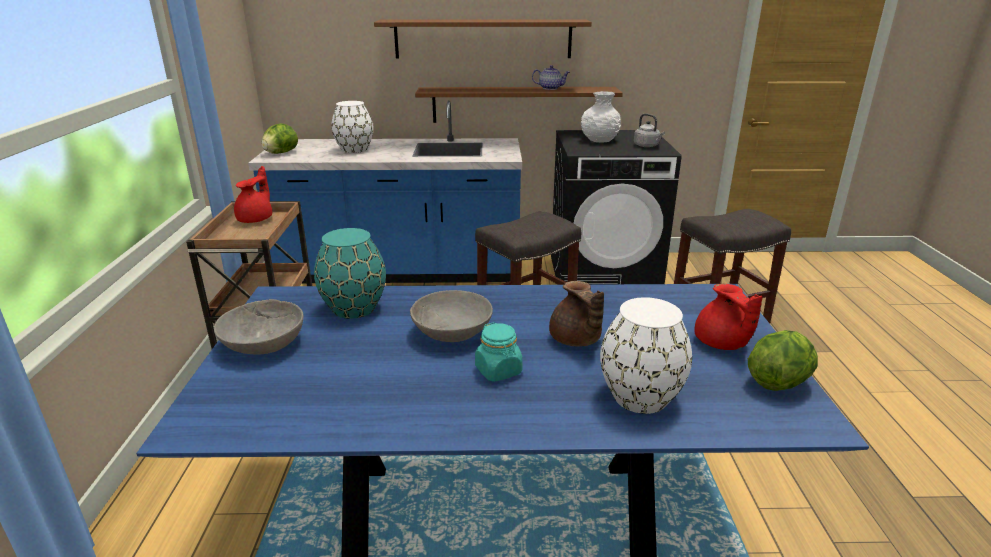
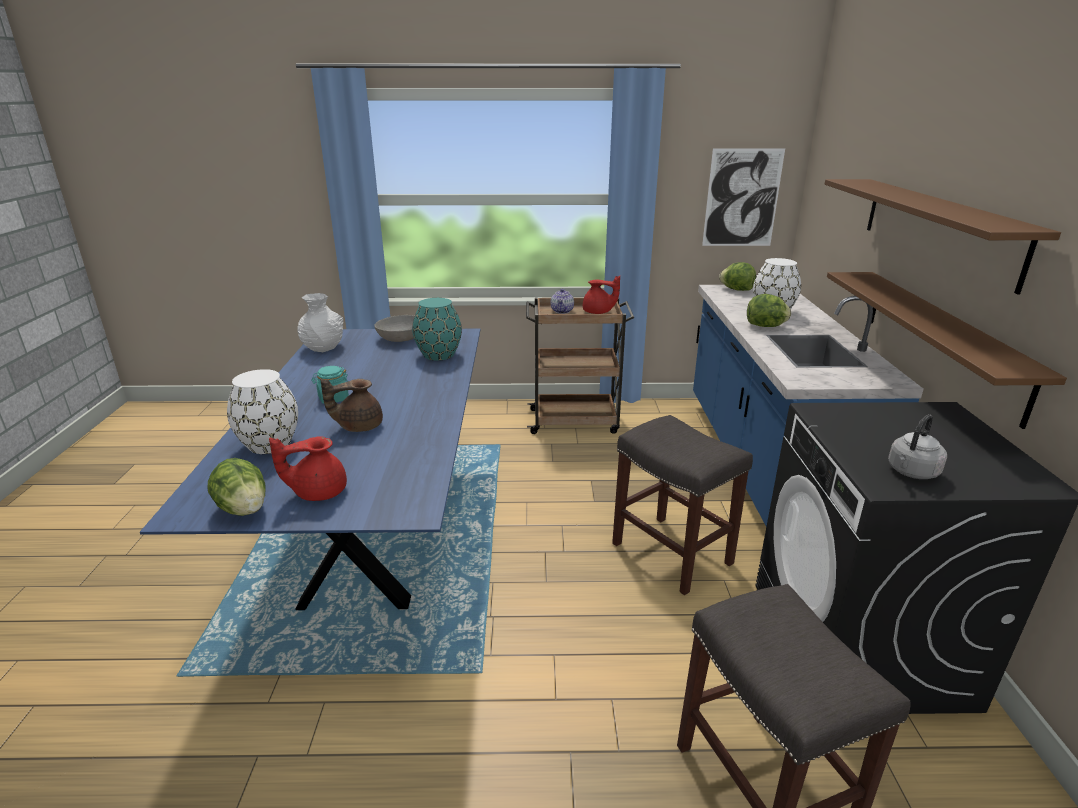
camera: 90 degrees right, 0 degrees up
(231, 63) = (742, 198): none -> picture
(391, 154) = (765, 326): none -> lettuce
(452, 332) = (392, 384): grey bowl -> none
(550, 88) = (960, 330): teapot -> teapot (562, 311)
(598, 140) = (911, 431): white vase -> white vase (323, 347)

